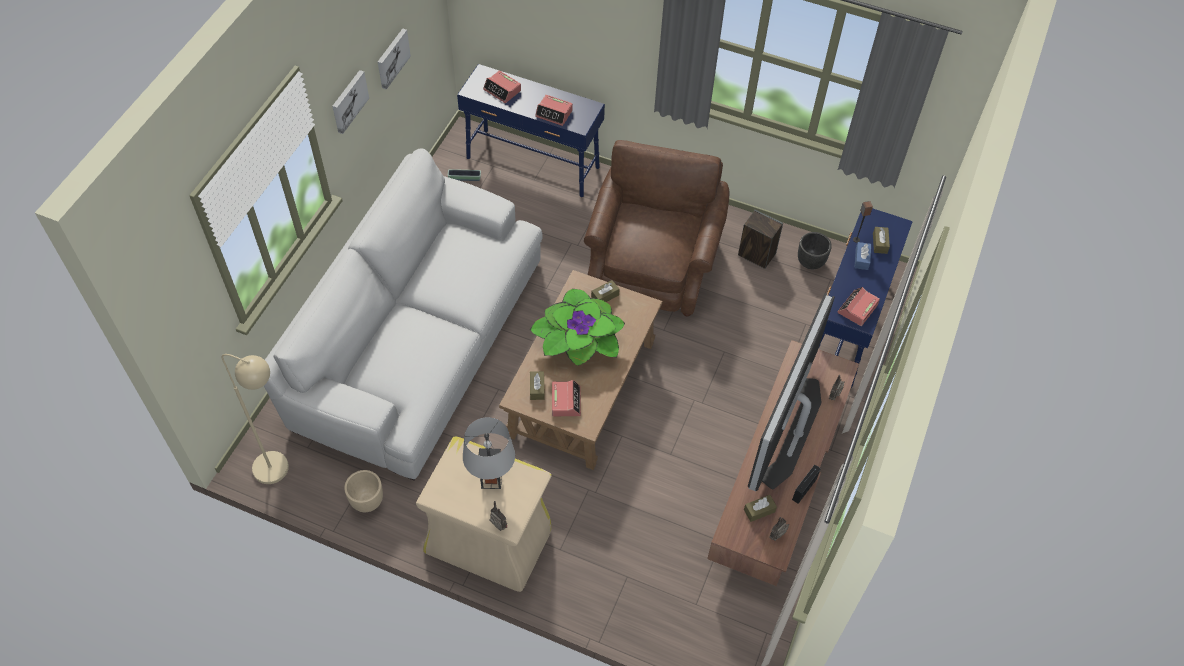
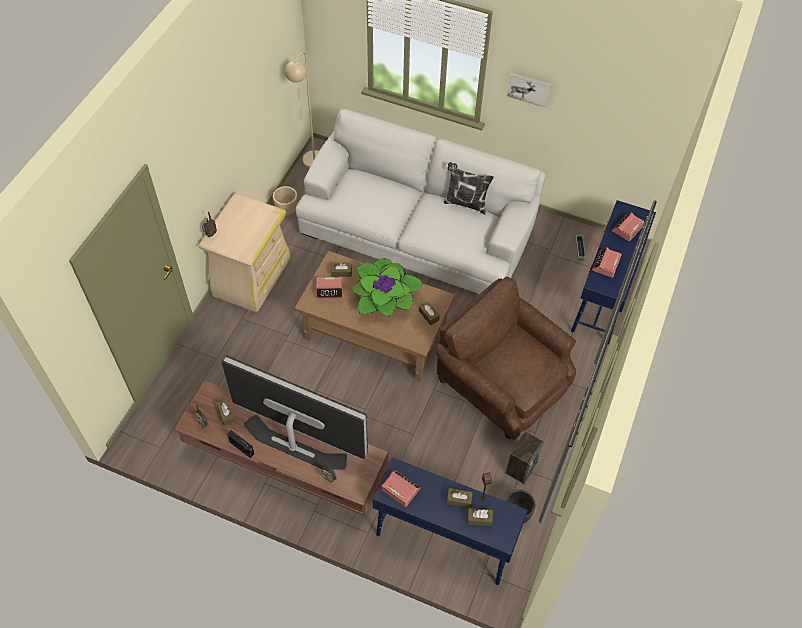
camera: 90 degrees right, 0 degrees up
(392, 58) = (591, 117): picture -> none
(428, 252) = (465, 203): none -> pillow
(491, 480) = (247, 230): grey table lamp -> none
(653, 264) = (502, 384): brown armchair -> brown armchair turned 150 degrees counterclockwise
(861, 259) = (459, 500): blue tissue box -> brown tissue box

